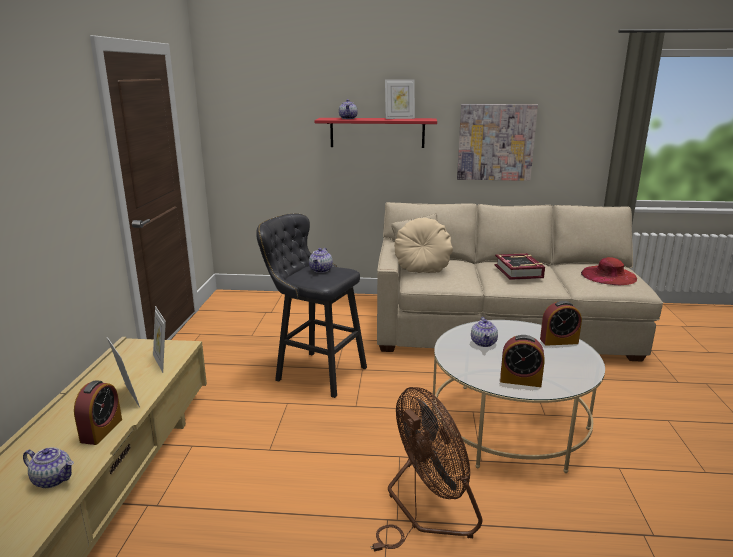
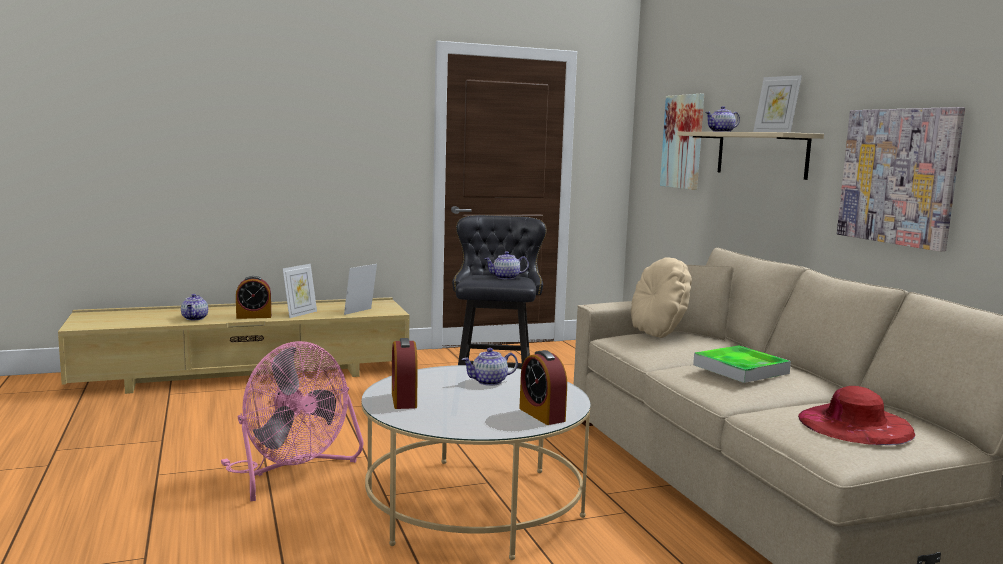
camera: 65 degrees right, 10 degrees down
(281, 124) = (683, 141): none -> picture
(377, 132) = (761, 154): red shelf -> beige shelf
(419, 508) = (286, 474): brown fan -> pink fan
(519, 271) = (740, 369): book -> tray

